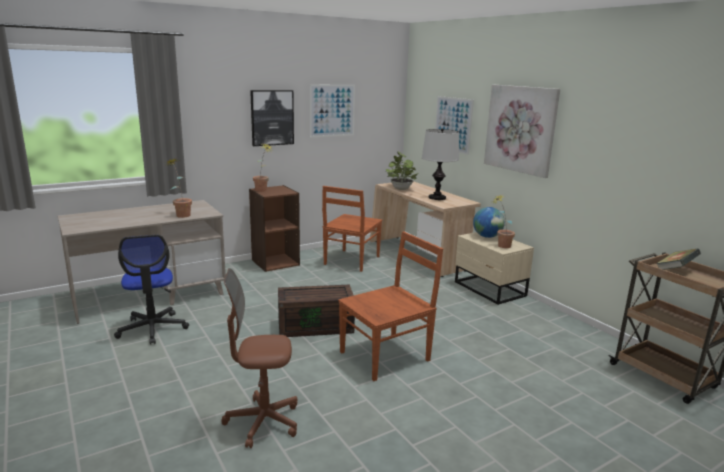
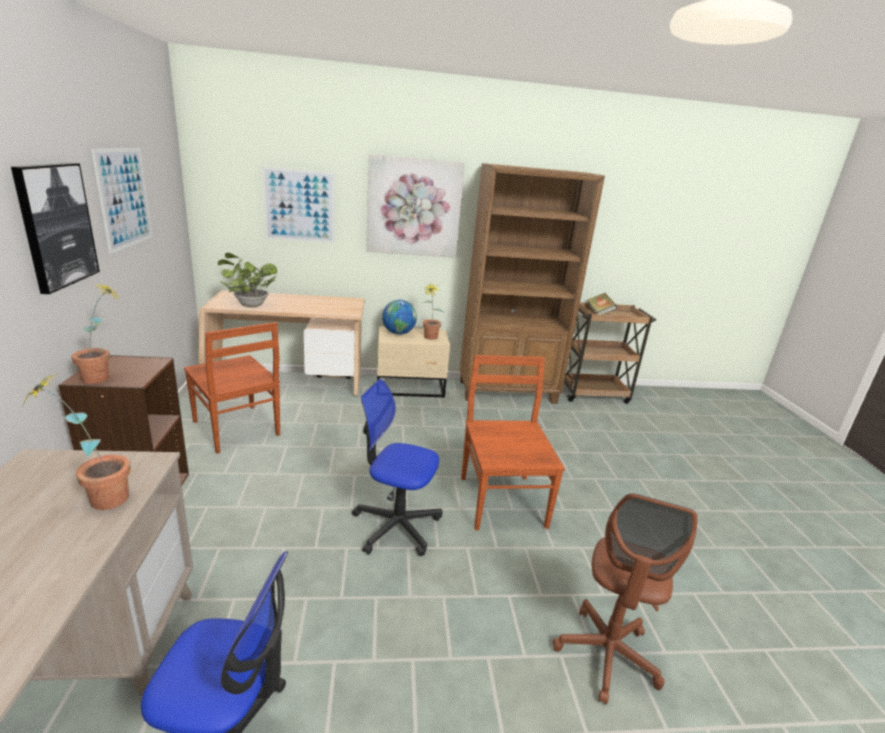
camera: 65 degrees left, 5 degrees up
(316, 325) = (396, 525): brown storage box -> office chair
(437, 198) = (318, 305): table lamp -> none
(563, 329) = (508, 392): none -> brown bookcase

